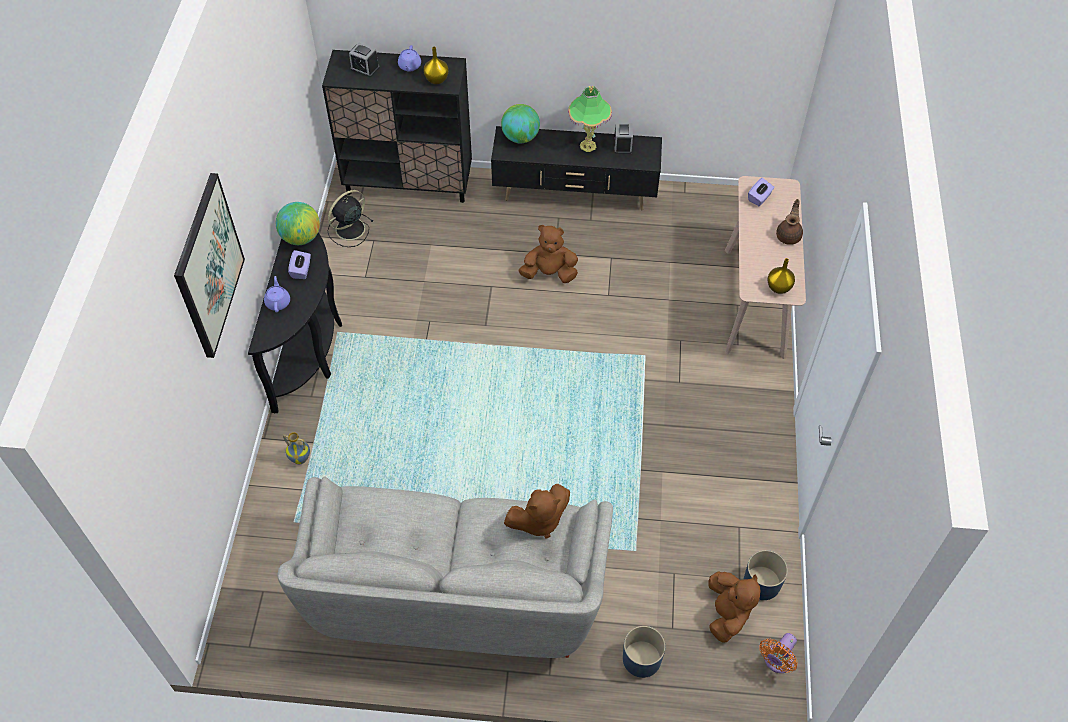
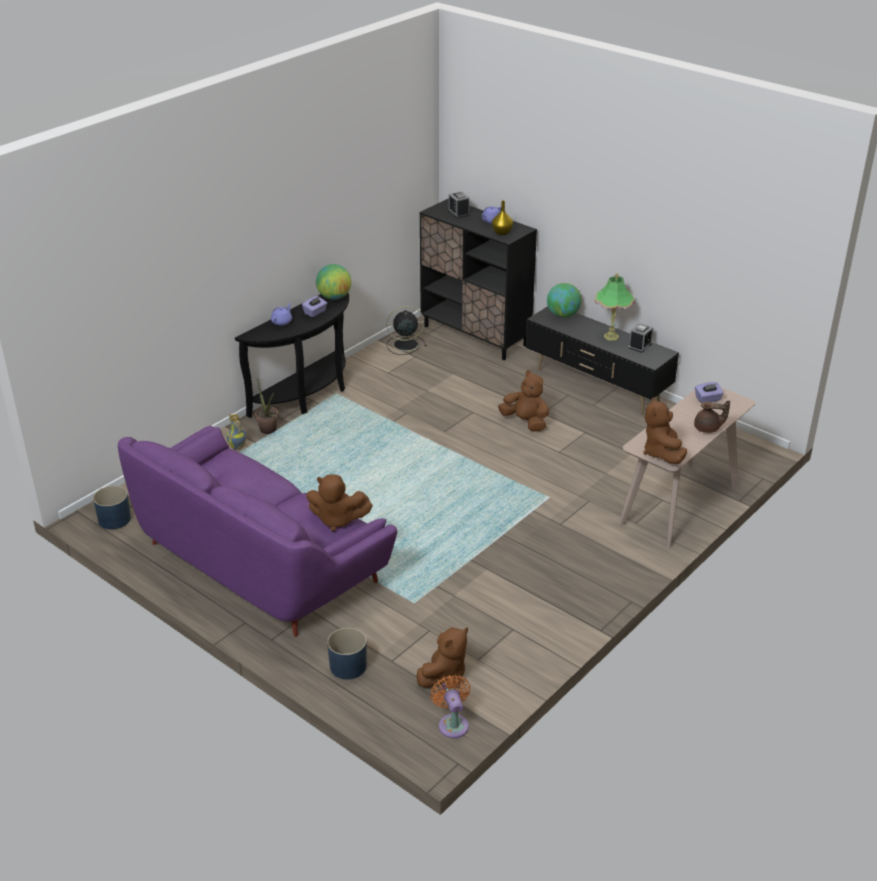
camera: 35 degrees right, 20 degrees down
(208, 266) = (214, 230): picture -> none
(314, 420) = (269, 431): none -> potted plant
(454, 587) = (261, 560): grey sofa -> purple sofa
(761, 582) = (494, 671): blue planter -> blue planter (115, 519)
(777, 661) = (452, 723): orange fan -> orange fan turned 90 degrees clockwise
(778, 287) = (662, 453): yellow vase -> brown plush toy
(789, 235) = (708, 428): brown teapot -> brown teapot turned 45 degrees clockwise

